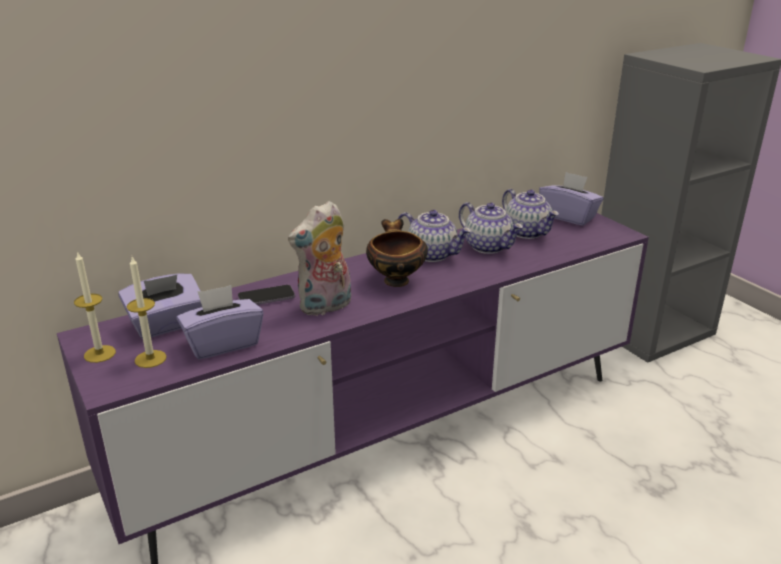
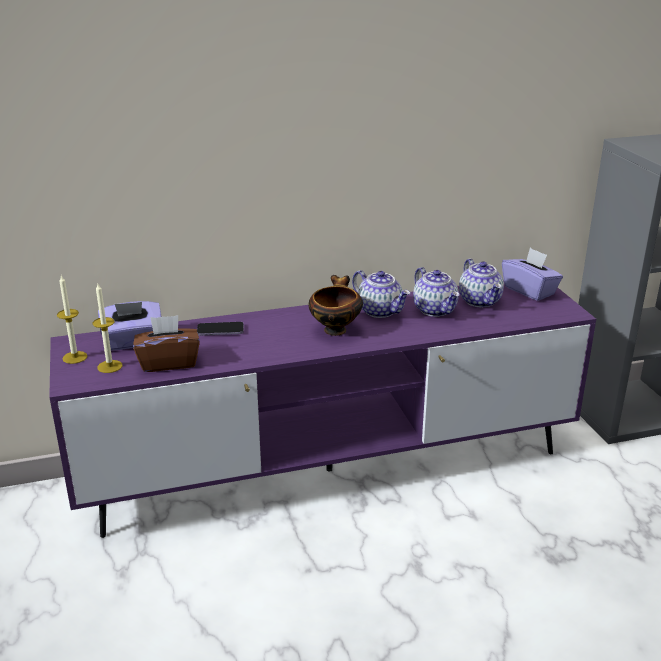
camera: 15 degrees right, 0 degrees up
(222, 343) = (168, 362): purple tissue box -> brown tissue box
(325, 307) = (264, 344): plush toy -> none

